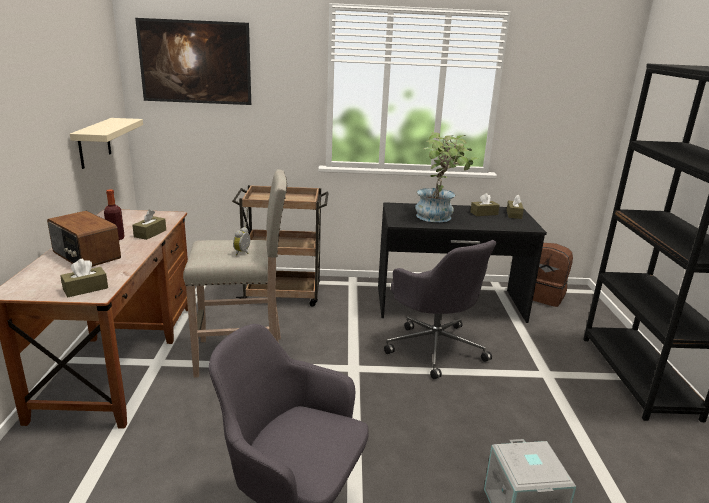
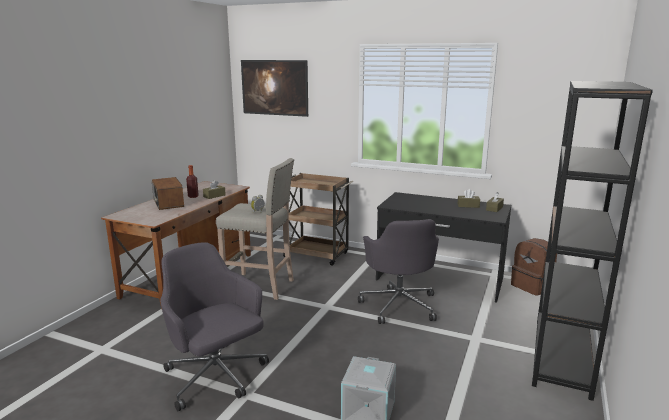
camera: 25 degrees right, 5 degrees down
(85, 289) = (151, 219): brown tissue box -> none
(94, 143) = (201, 138): beige shelf -> none
(439, 217) = (426, 205): potted plant -> none

